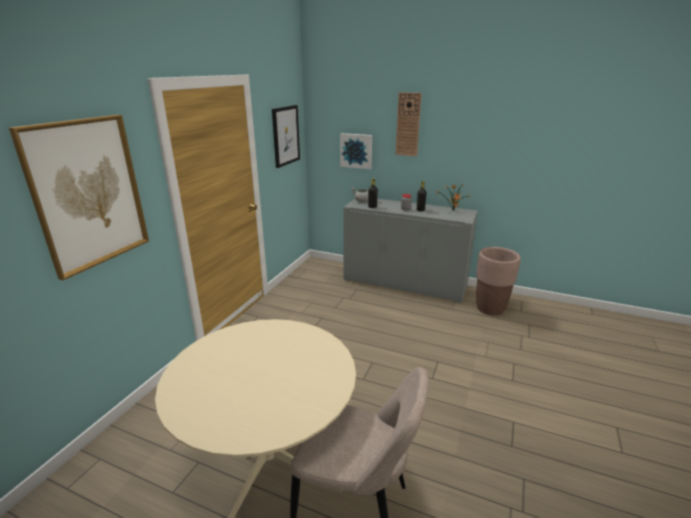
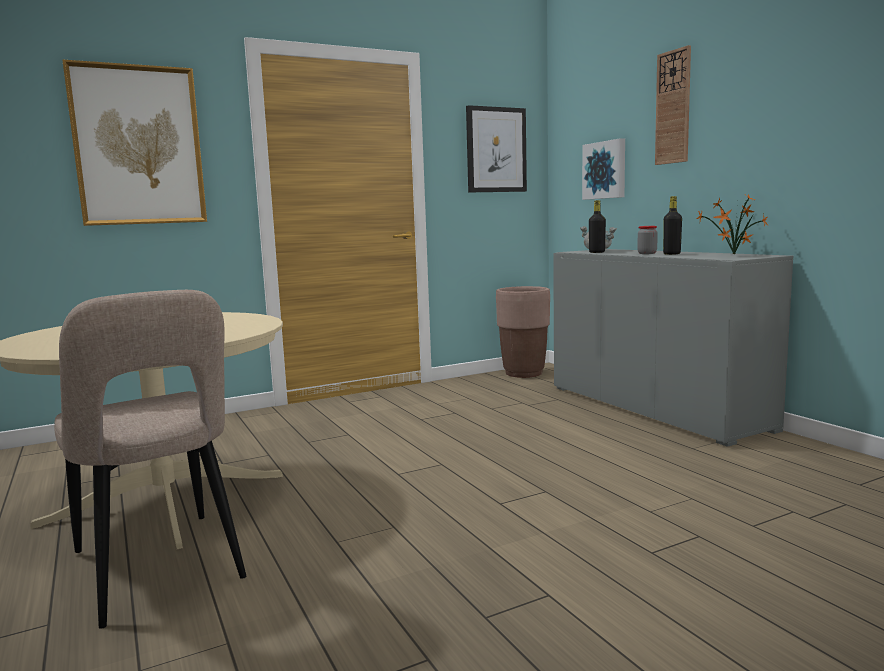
camera: 40 degrees right, 15 degrees down
(490, 309) = (781, 465): brown planter -> brown planter (523, 373)

